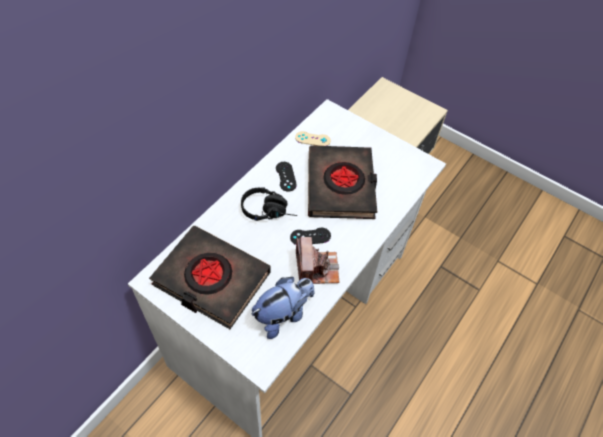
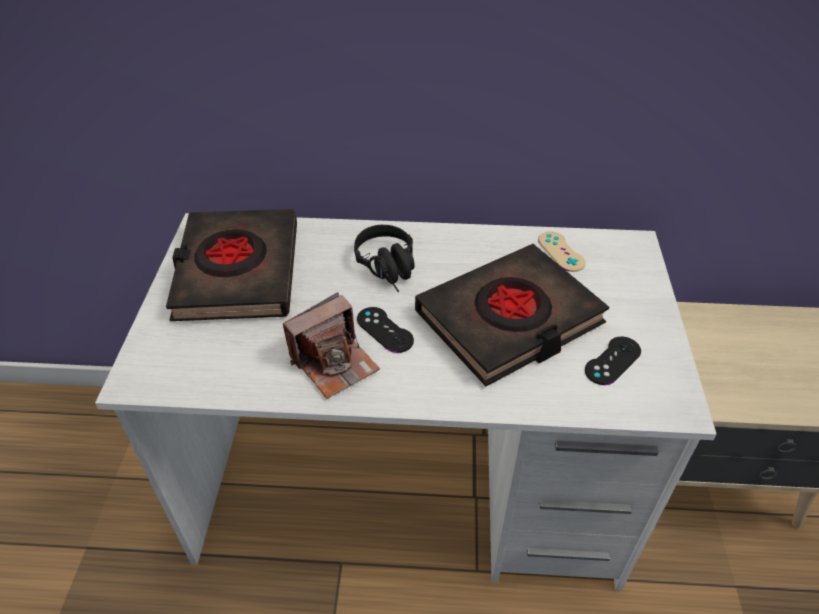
camera: 60 degrees right, 10 degrees down
(283, 315) = (228, 364): plush toy -> none
(286, 176) = (464, 257): black game controller -> black game controller (612, 361)

